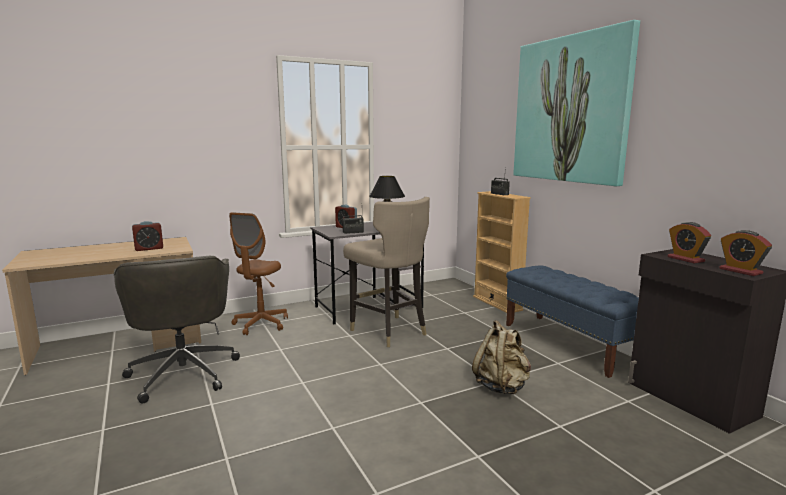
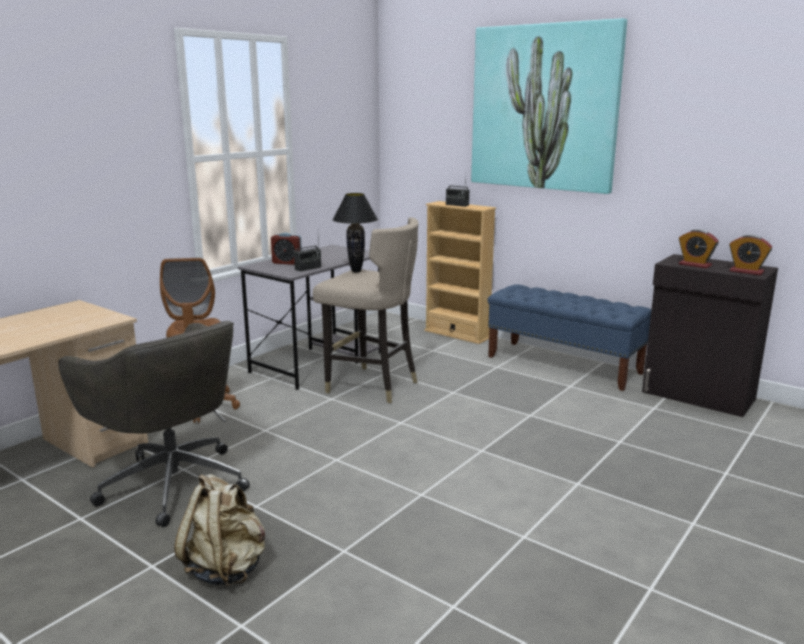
camera: 25 degrees left, 5 degrees up
(149, 248) = (64, 324): alarm clock -> none
(501, 386) = (541, 418): beige backpack -> beige backpack (226, 568)

